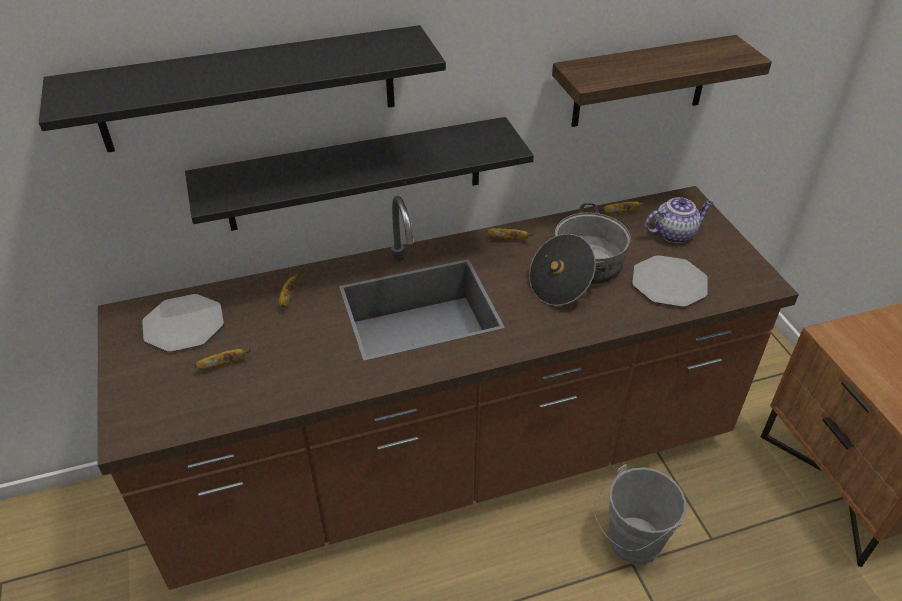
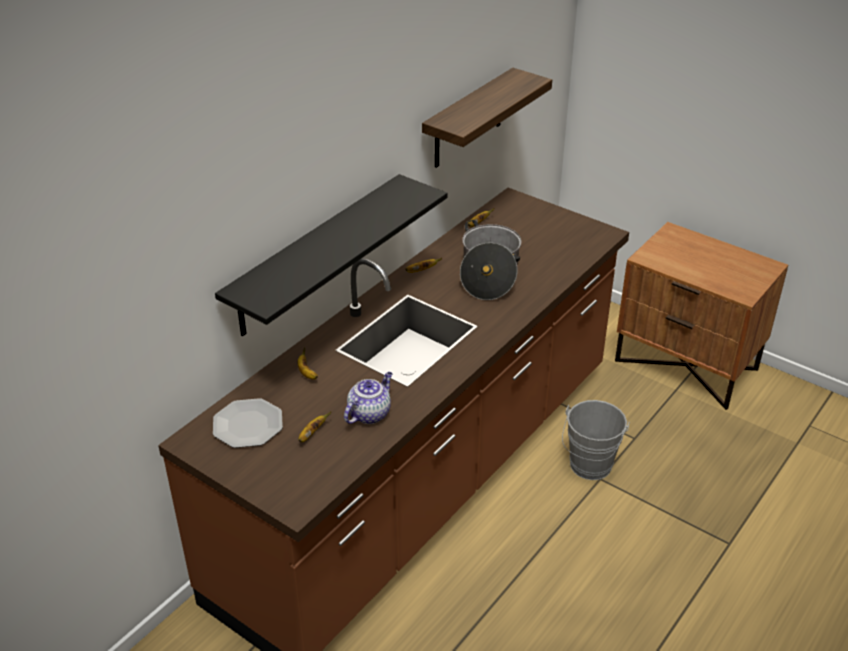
camera: 35 degrees left, 5 degrees down
(249, 89) = (255, 208): black shelf -> none
(669, 283) = (550, 256): plate -> none
(674, 233) = (525, 223): teapot -> teapot (369, 413)

